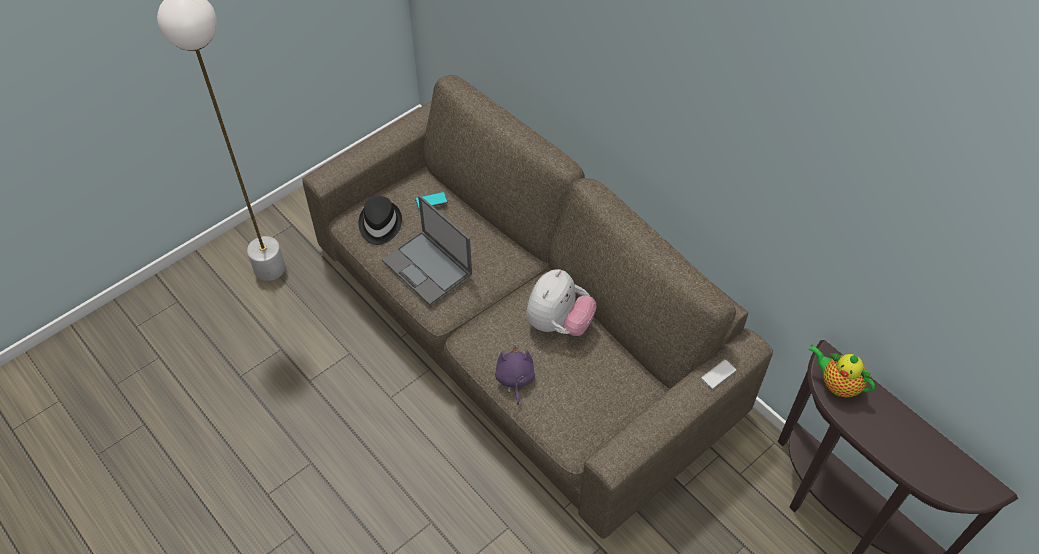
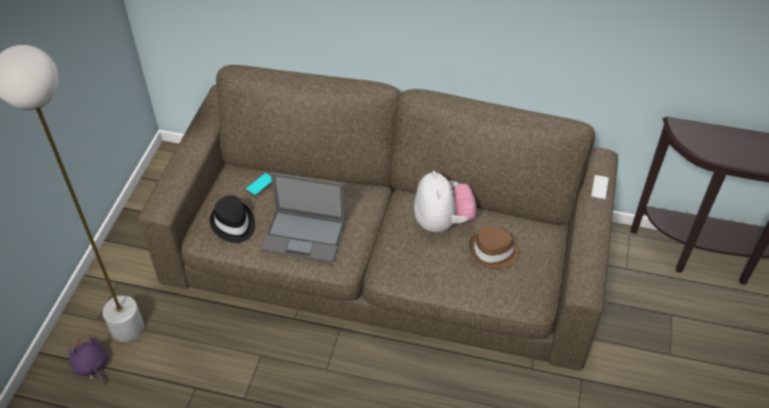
camera: 35 degrees left, 5 degrees down
(514, 379) = (449, 280): purple plush toy -> purple plush toy (92, 367)
(575, 378) = (493, 252): none -> brown hat
(837, 384) = (701, 140): teapot -> none

